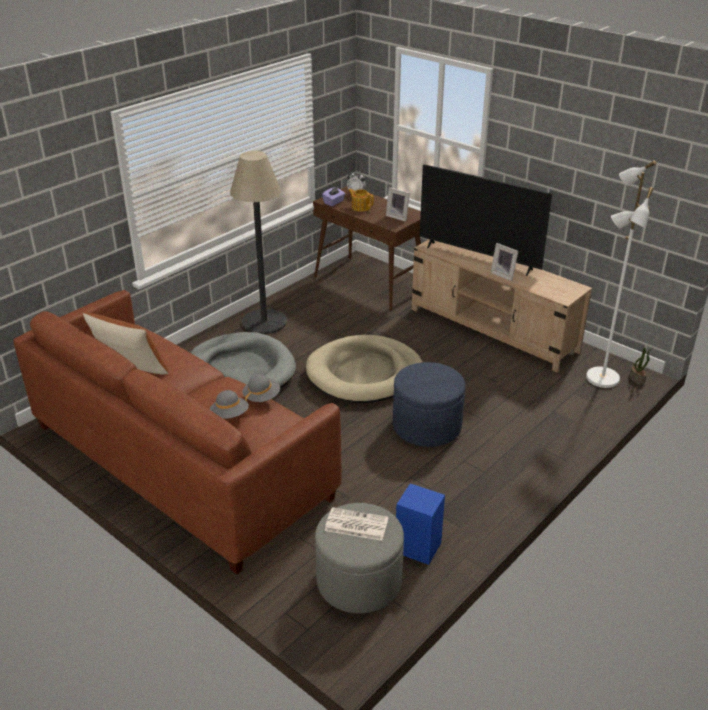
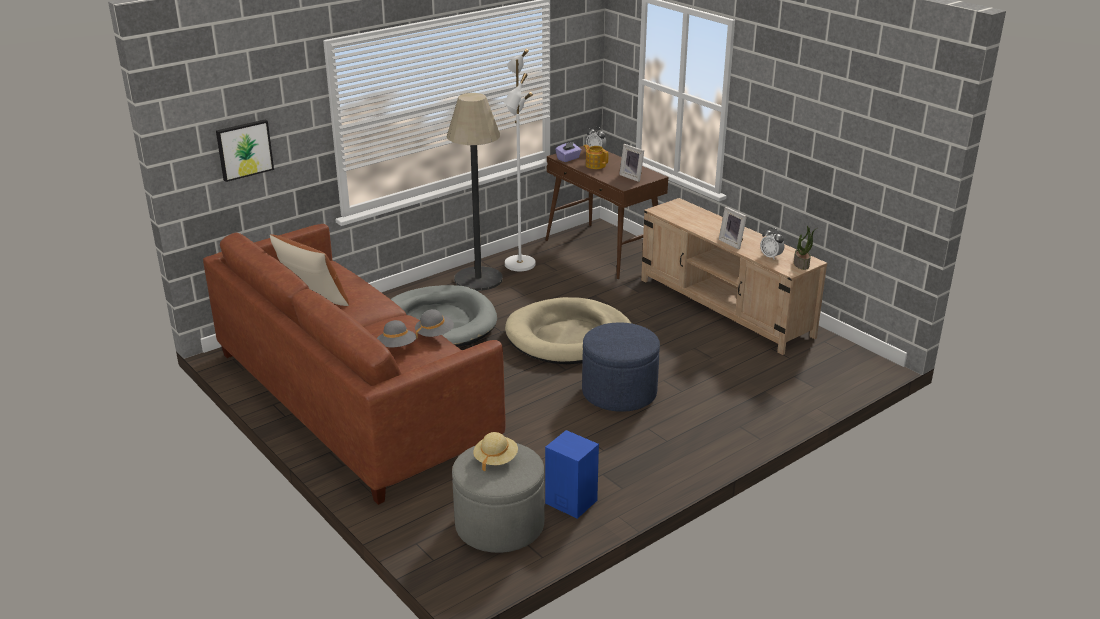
camera: 10 degrees right, 5 degrees down
(43, 228) = (244, 149): none -> picture
(355, 525) = (495, 459): newspaper -> beige hat
(478, 258) = (711, 225): television -> none
(542, 286) = (771, 256): none -> alarm clock
(601, 378) = (831, 365): white floor lamp -> white floor lamp (518, 264)
(637, 378) = (873, 369): potted plant -> potted plant (802, 264)

